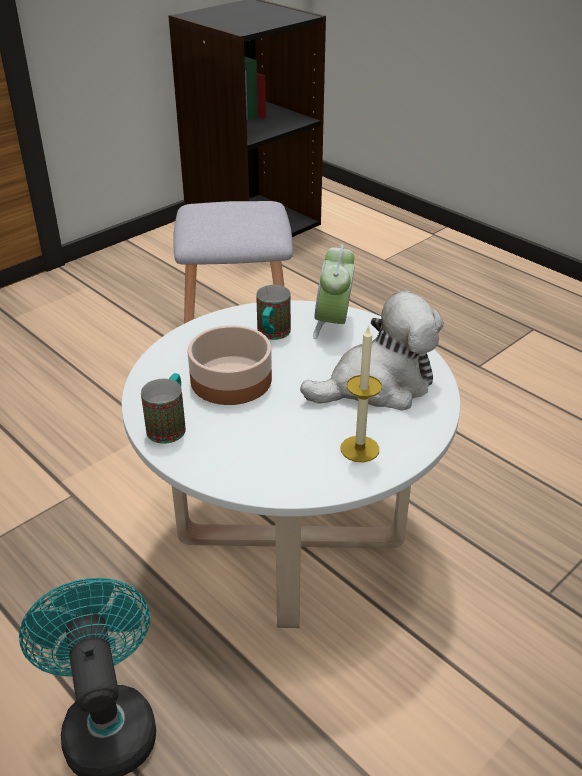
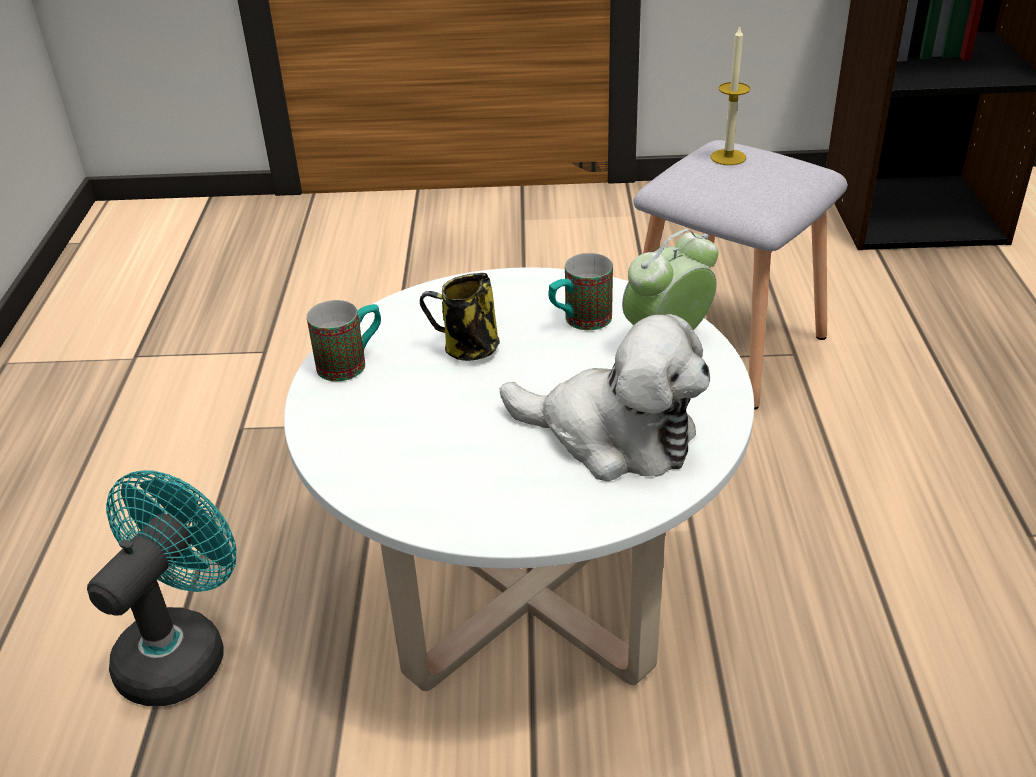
camera: 45 degrees right, 0 degrees up
(231, 381) = (468, 349): bowl -> mug
(359, 449) = (488, 492): candle -> candle (728, 157)

